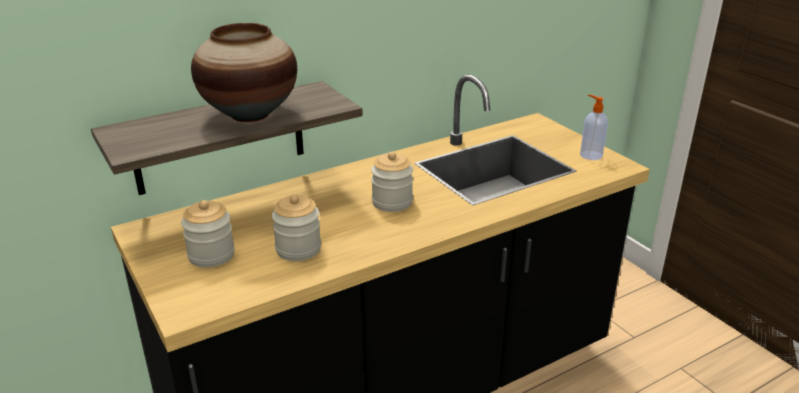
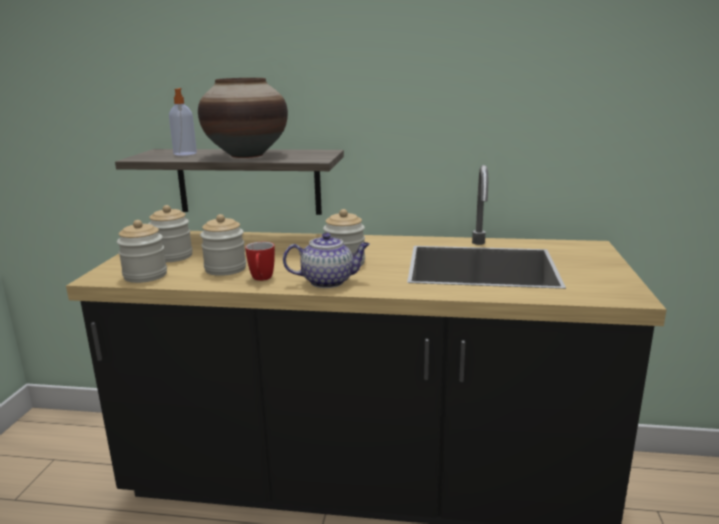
camera: 40 degrees right, 10 degrees down
(232, 289) = (145, 275): none -> jar
(355, 247) = (261, 279): none -> mug
(414, 227) = (328, 281): none -> teapot
(590, 155) = (607, 281): soap dispenser -> soap dispenser (185, 153)

